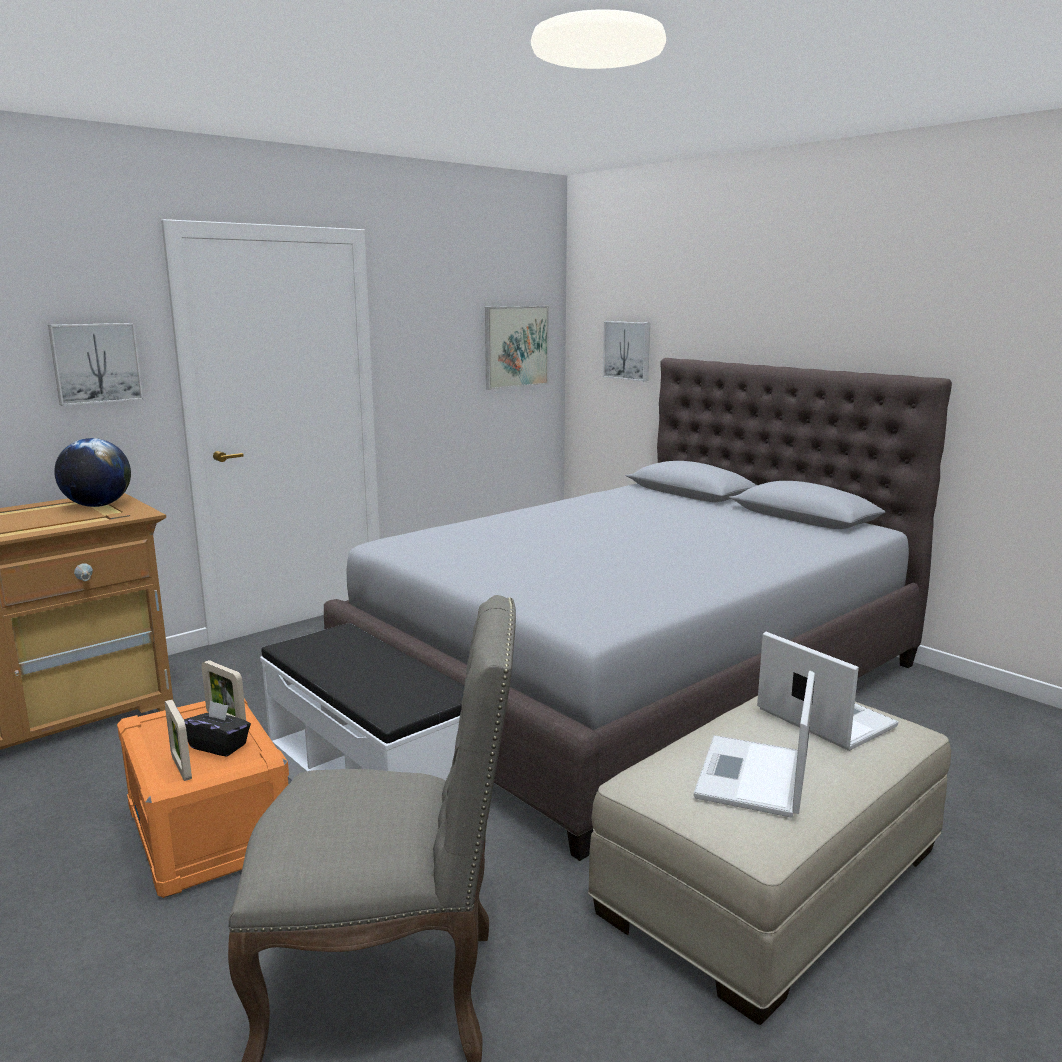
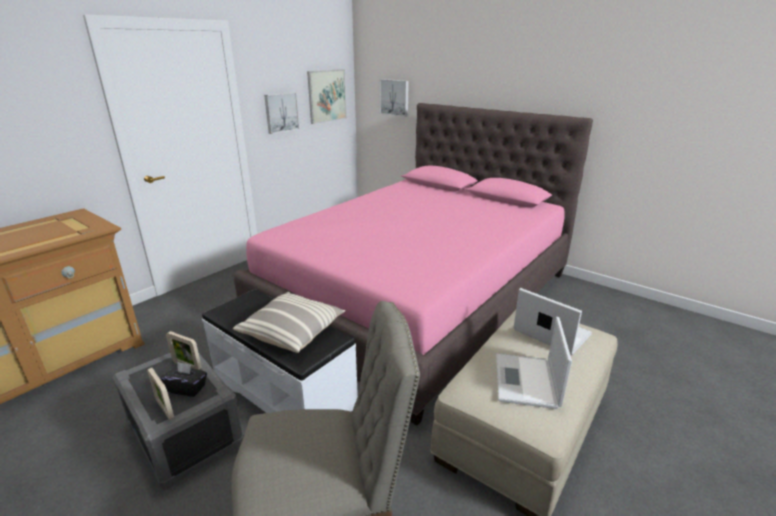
camera: 10 degrees left, 10 degrees up
(95, 363) = (50, 122): picture -> picture (281, 112)
(98, 506) = (69, 222): globe -> none
(210, 831) = (186, 434): orange storage box -> grey storage box
(390, 679) = (292, 332): none -> pillow
(635, 679) = (419, 297): grey bed -> pink bed

